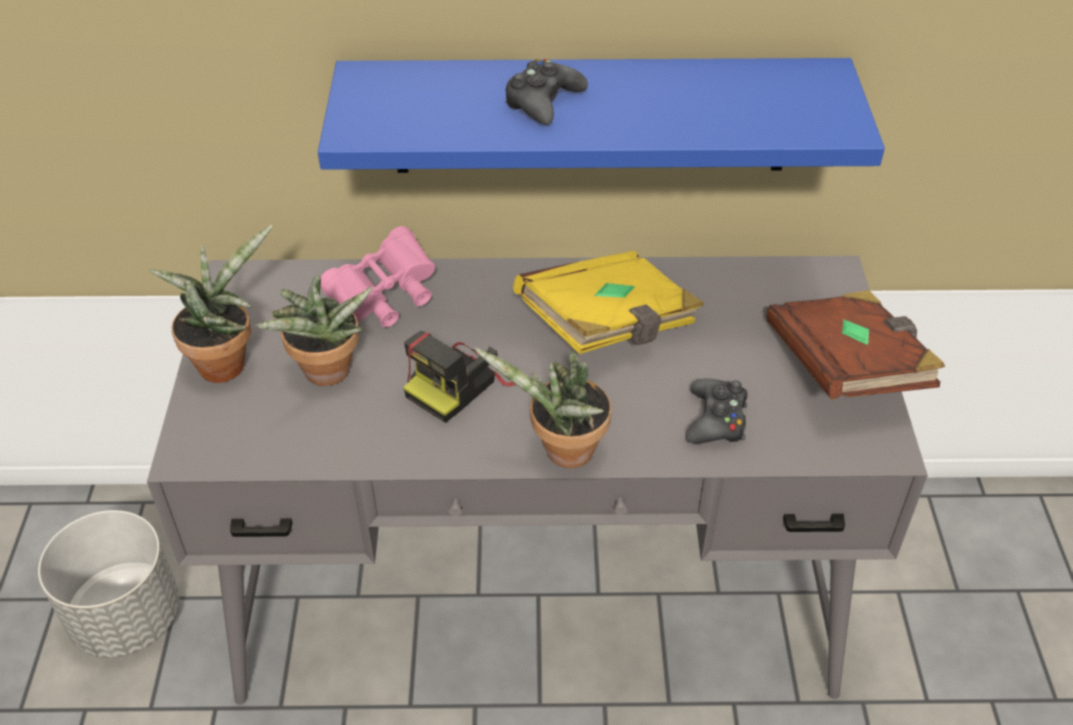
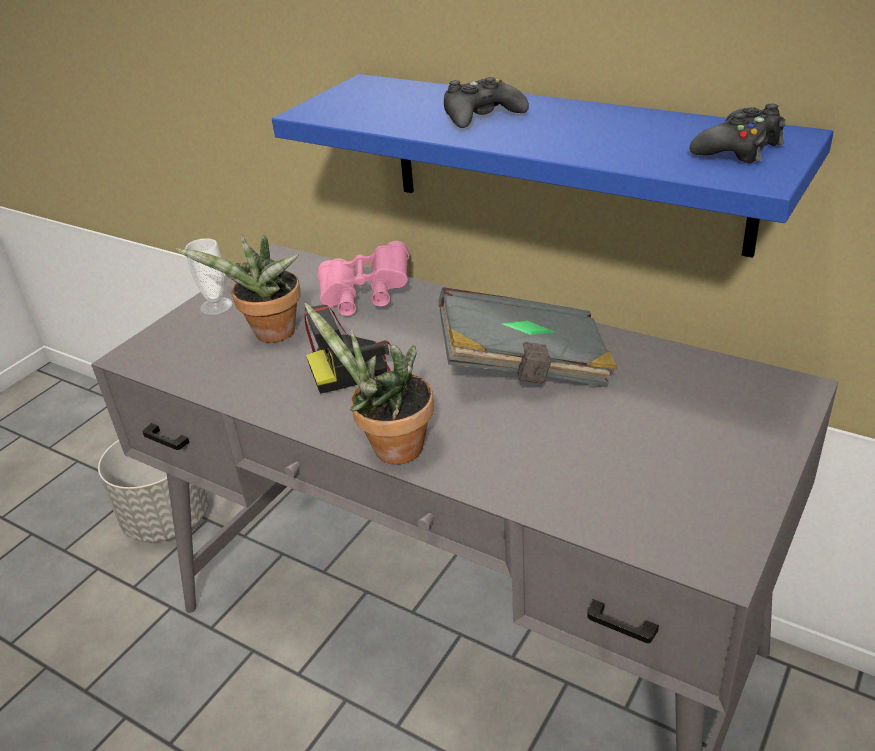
camera: 35 degrees right, 10 degrees down
(226, 361) = (216, 306): potted plant -> cup
(609, 326) = (525, 367): yellow book -> grey book
(716, 420) = (555, 472): black game controller -> black game controller (739, 149)
(846, 369) = (735, 474): brown book -> none

